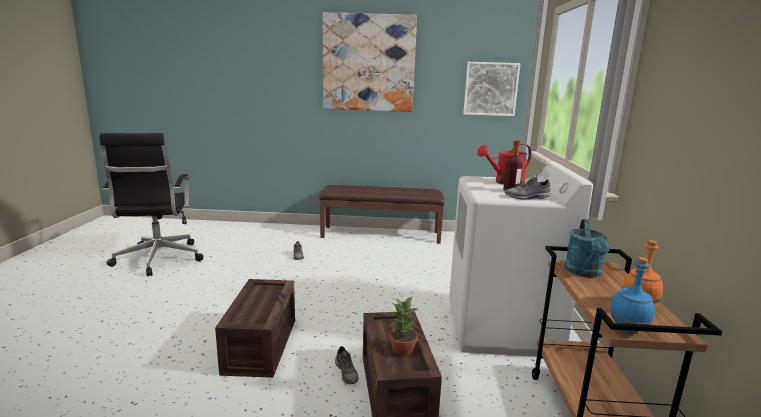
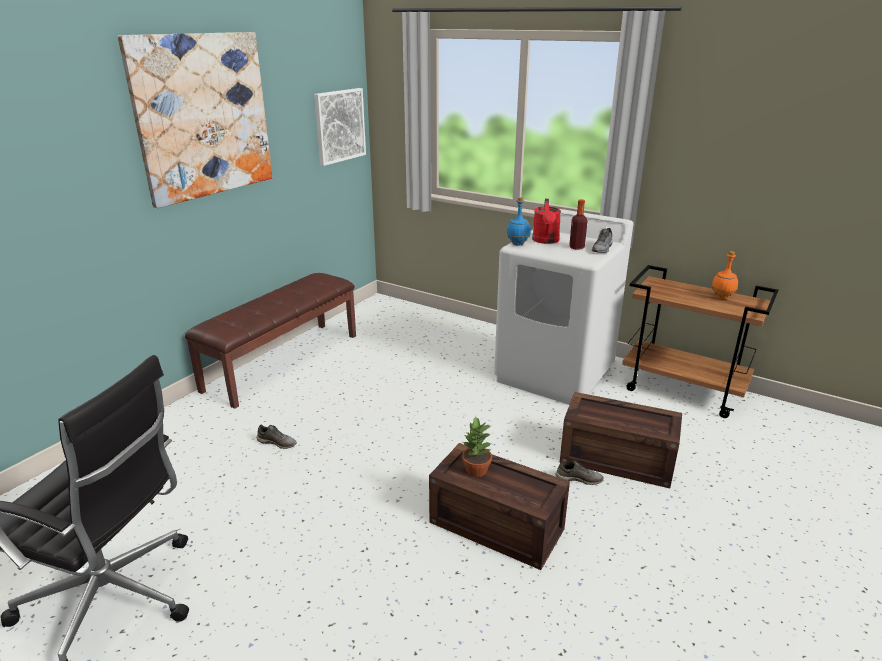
camera: 60 degrees left, 10 degrees up
(402, 350) = (635, 419): potted plant -> potted plant (476, 470)
(584, 273) = (664, 291): turquoise watering can -> none
(628, 329) = (752, 312): blue bottle -> blue bottle (517, 244)

